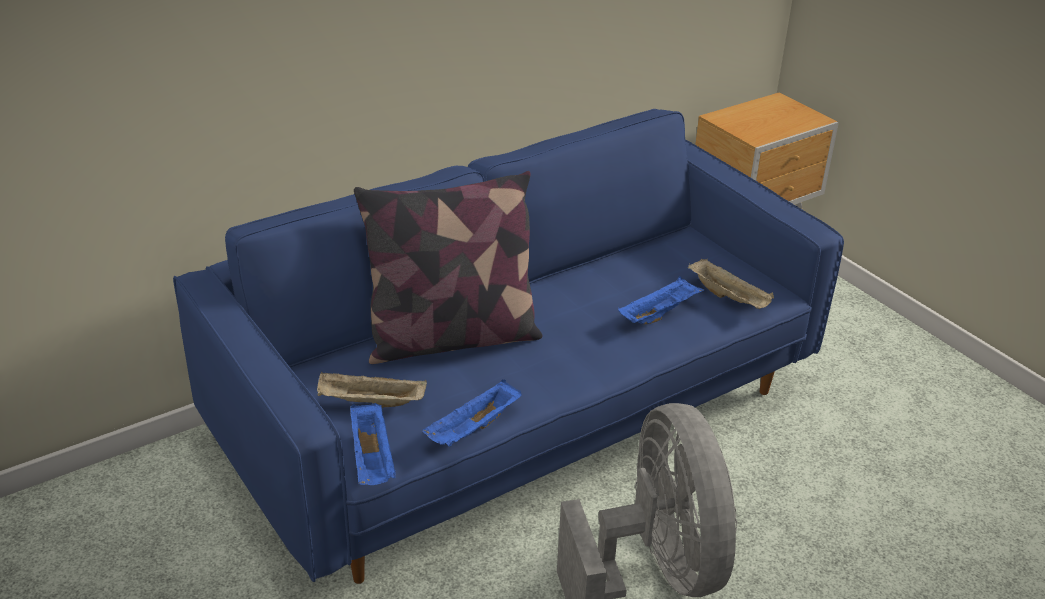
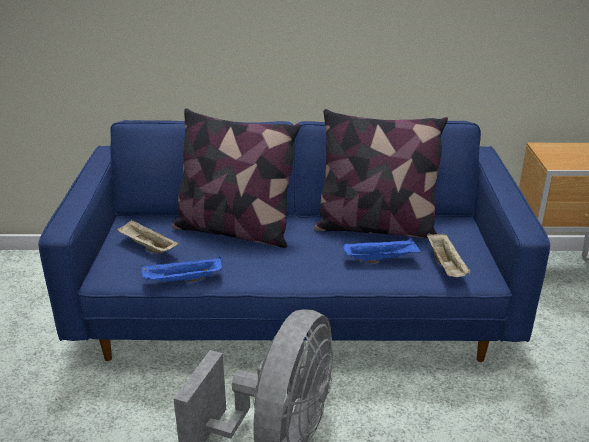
camera: 35 degrees right, 5 degrees down
(373, 459) = (110, 275): blue tray -> none
(607, 275) = (375, 227): none -> pillow

